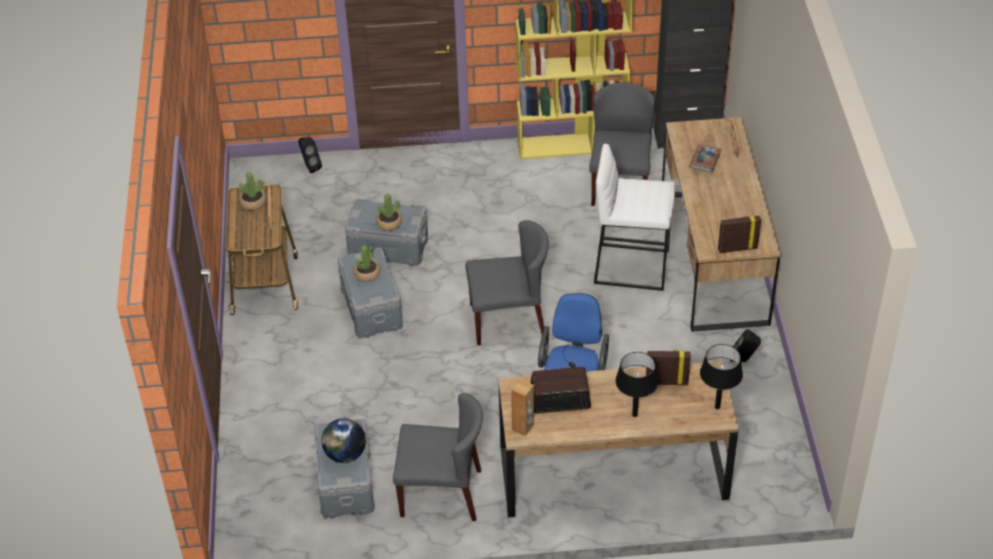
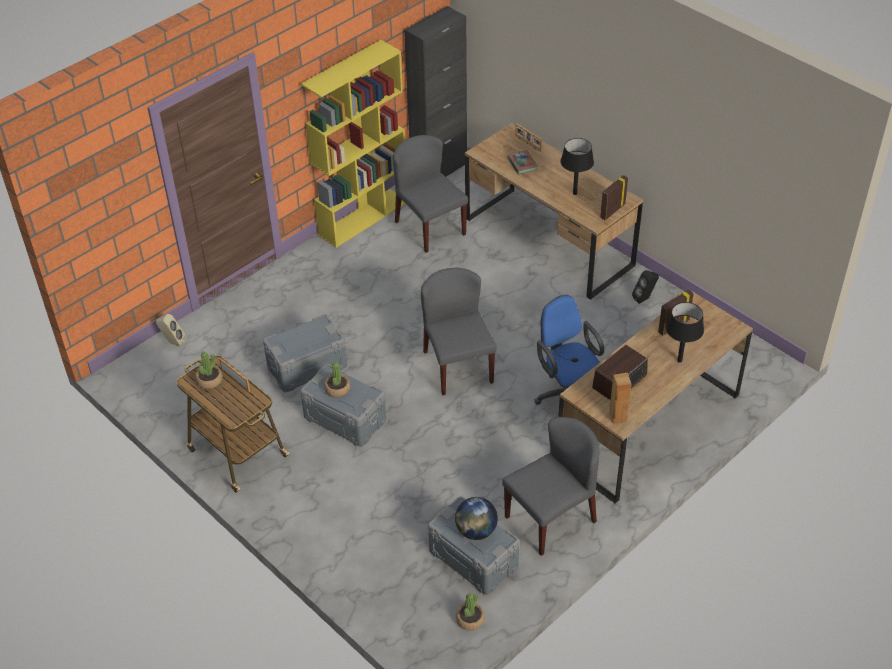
camera: 40 degrees left, 0 degrees up
(310, 167) = (173, 342): black speaker -> beige speaker
(389, 223) = (311, 342): potted plant -> potted plant (470, 619)
(508, 320) = (457, 366): grey chair -> grey chair turned 60 degrees counterclockwise
(631, 266) = (501, 278): white stool -> none
(717, 407) = (724, 322): black table lamp -> black table lamp (575, 193)

